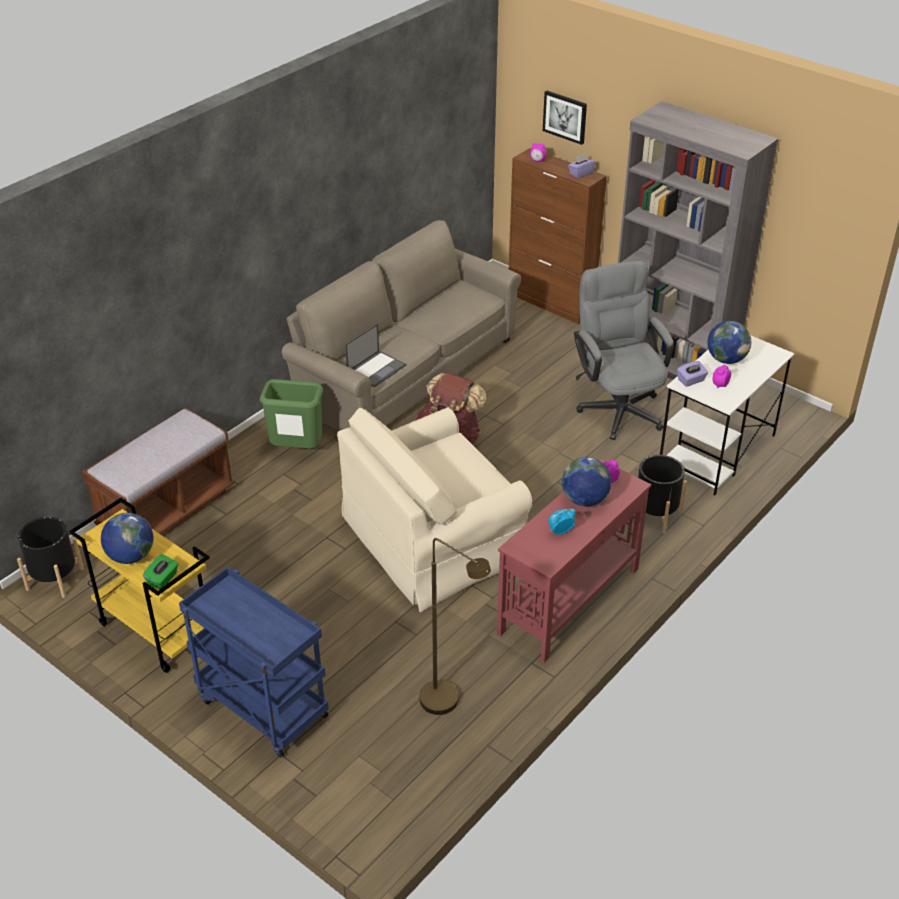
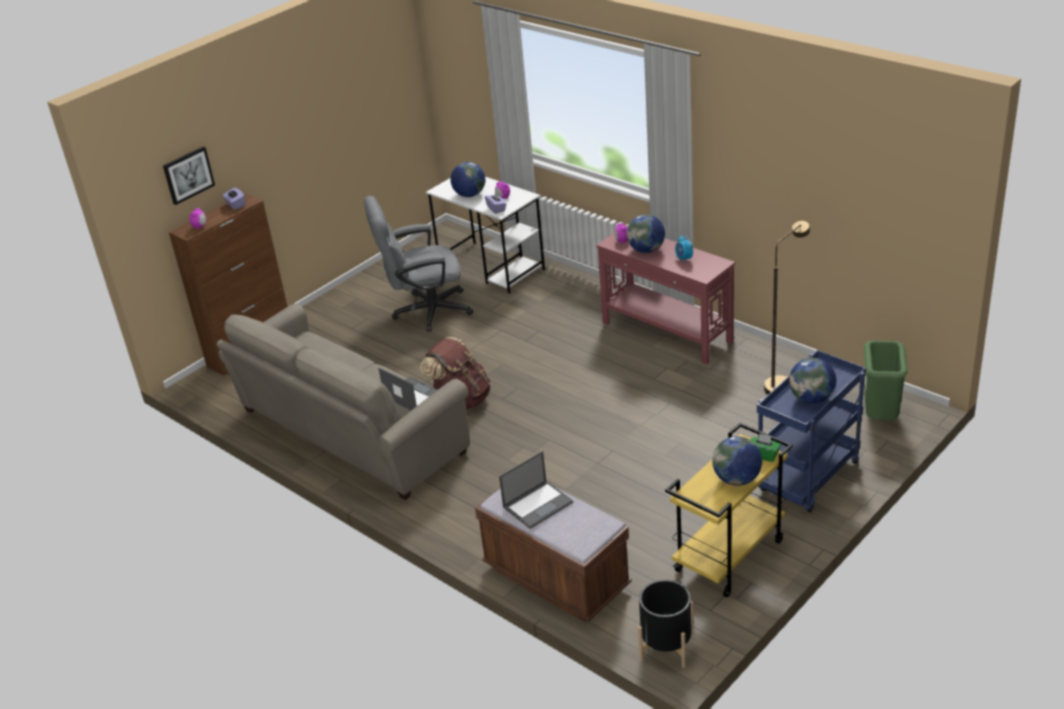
camera: 85 degrees left, 5 degrees down
(169, 440) = (538, 504): none -> laptop
(237, 620) = (812, 399): none -> globe
(296, 450) = (467, 496): green trash can -> green trash can (881, 417)
(433, 538) = (597, 401): beige armchair -> none
(655, 514) = (567, 295): black planter -> none
(671, 362) = (367, 285): grey bookcase -> none

